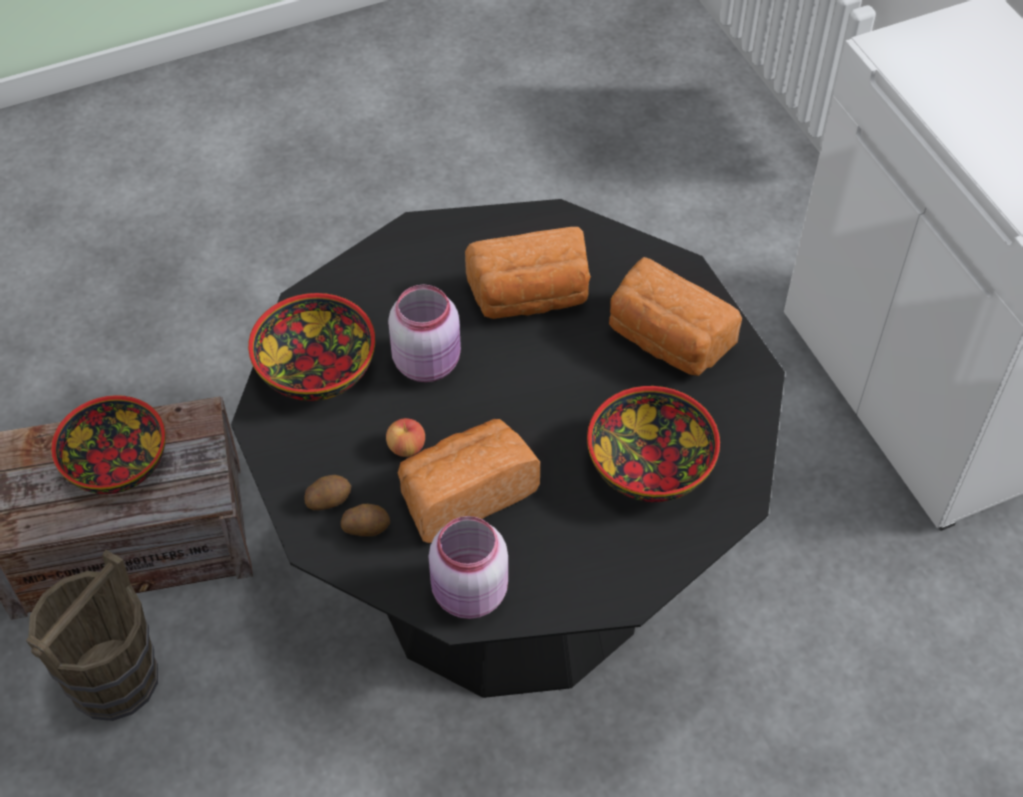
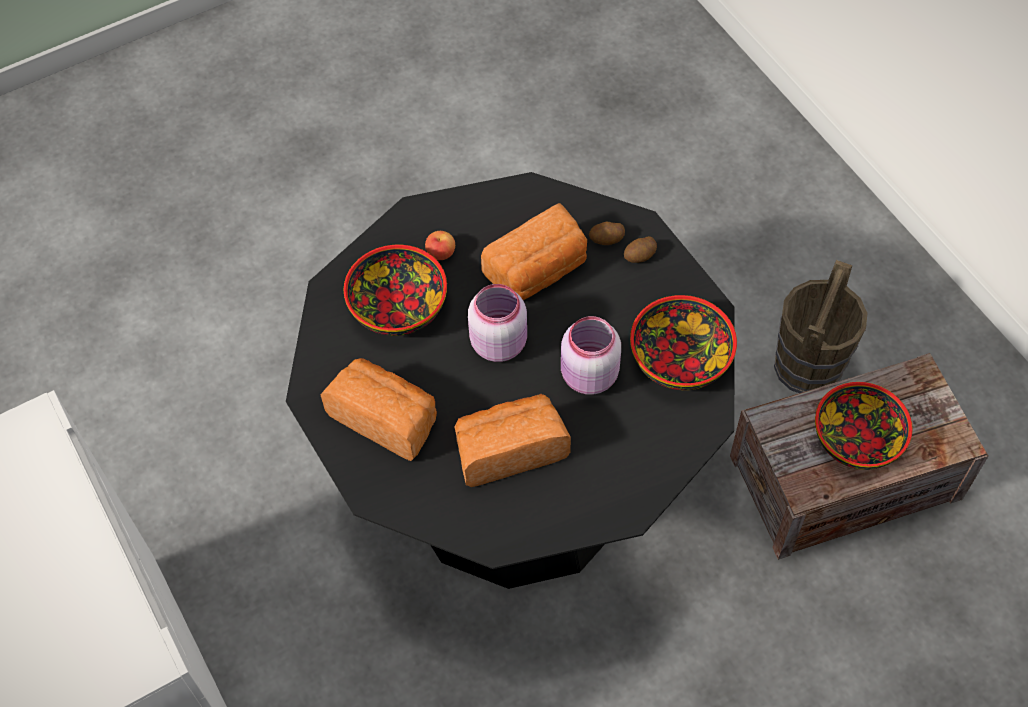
camera: 175 degrees right, 5 degrees up
(406, 447) = (590, 302): apple -> apple (441, 253)
(469, 595) = (523, 202): pink jar -> pink jar (499, 342)

